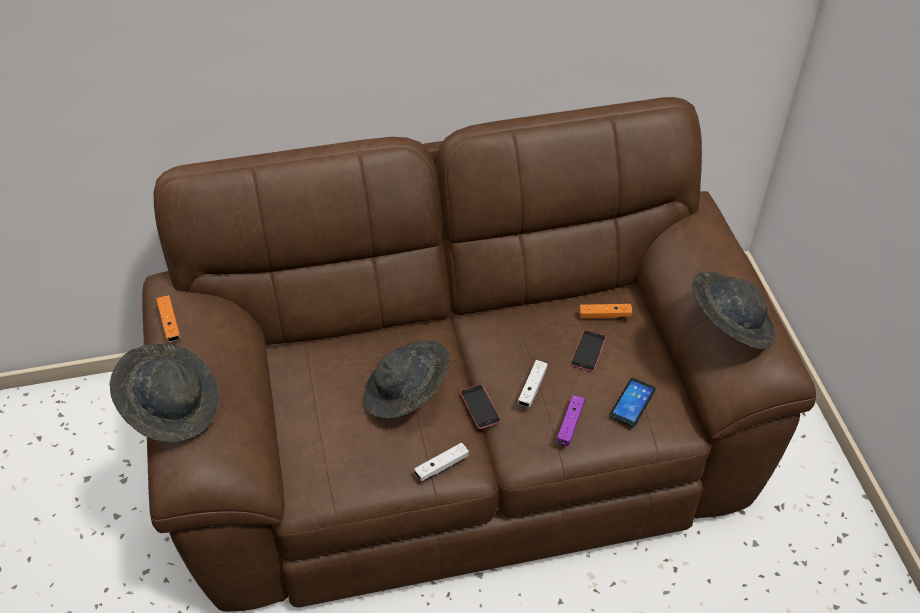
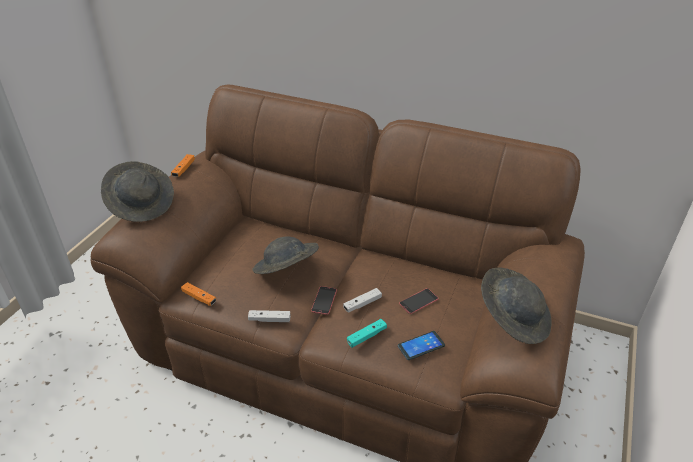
camera: 35 degrees right, 10 degrees down
(570, 424) = (366, 336): purple game controller -> turquoise game controller
(605, 315) = (450, 287): orange game controller -> orange game controller (199, 298)

